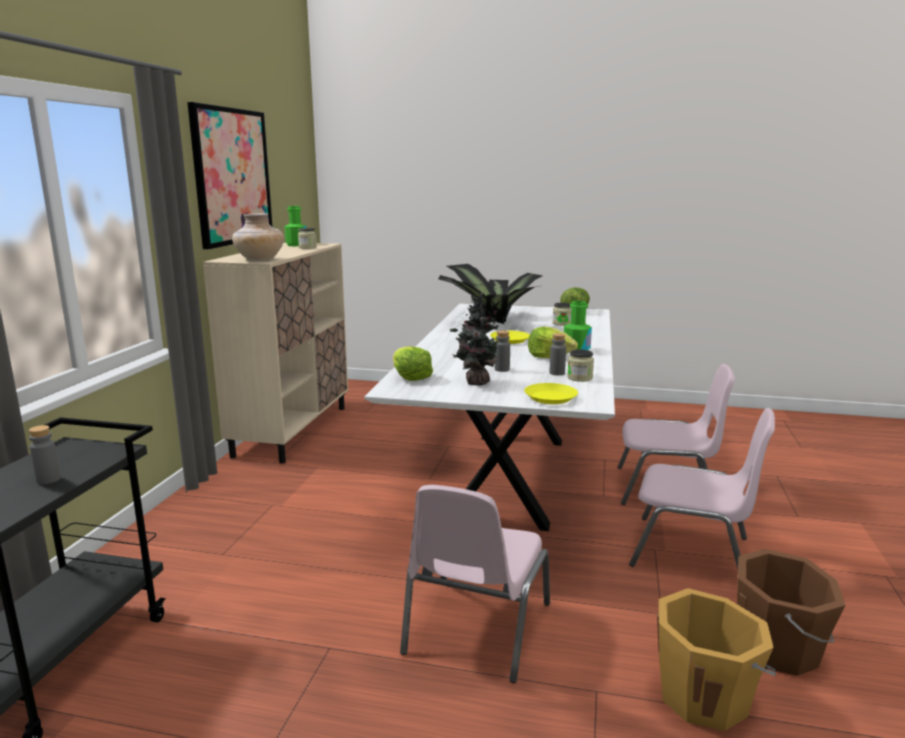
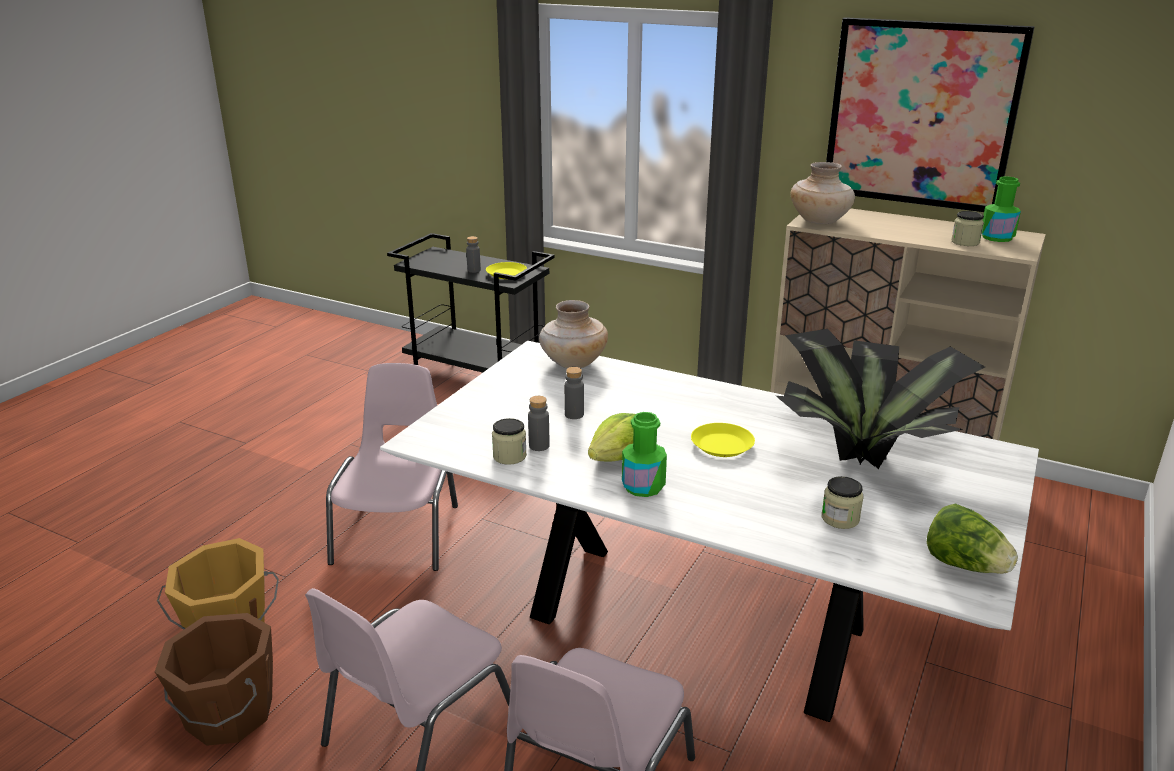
camera: 105 degrees right, 10 degrees up
(410, 377) = (573, 363): lettuce -> beige vase
(475, 382) = (533, 392): potted plant -> none
(475, 629) = (399, 533): pink chair -> pink chair turned 60 degrees clockwise
(550, 398) = (453, 422): yellow plate -> yellow plate (506, 274)

